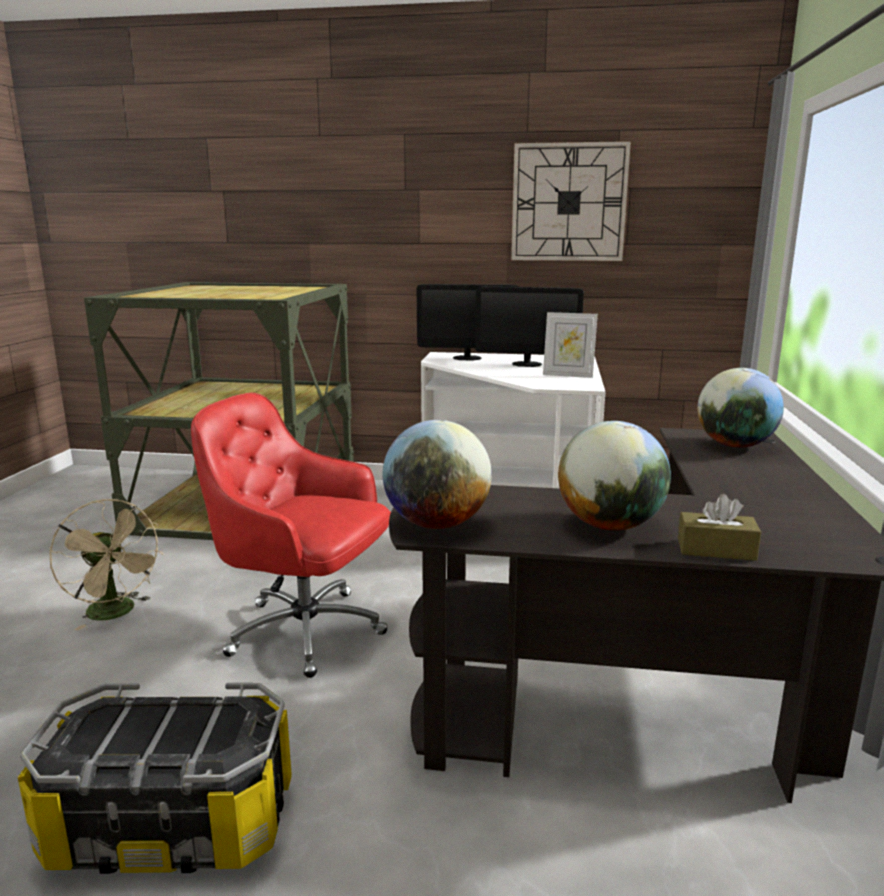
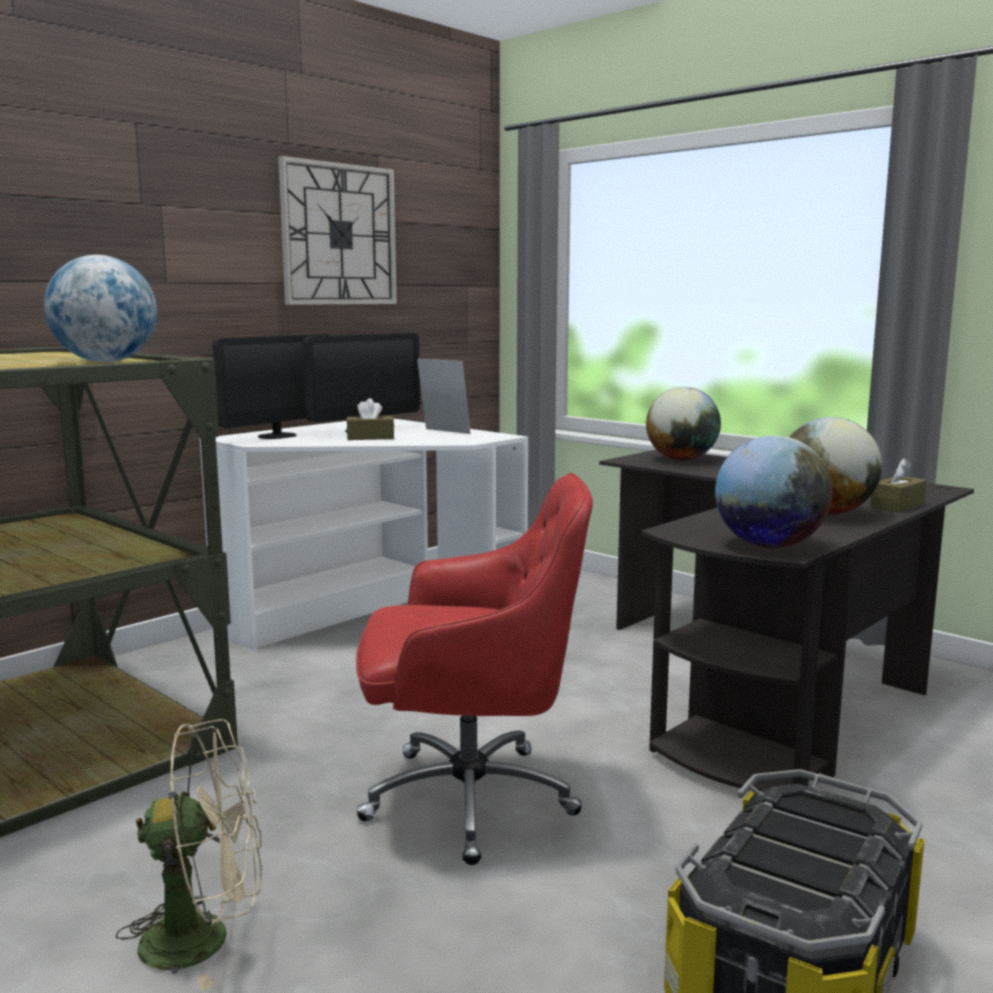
camera: 55 degrees left, 5 degrees down
(263, 297) = (106, 362): none -> globe
(306, 630) = (470, 799): red office chair -> red office chair turned 150 degrees counterclockwise
(504, 370) = (370, 437): none -> brown tissue box
(568, 375) = (444, 432): picture frame -> picture frame turned 105 degrees counterclockwise

